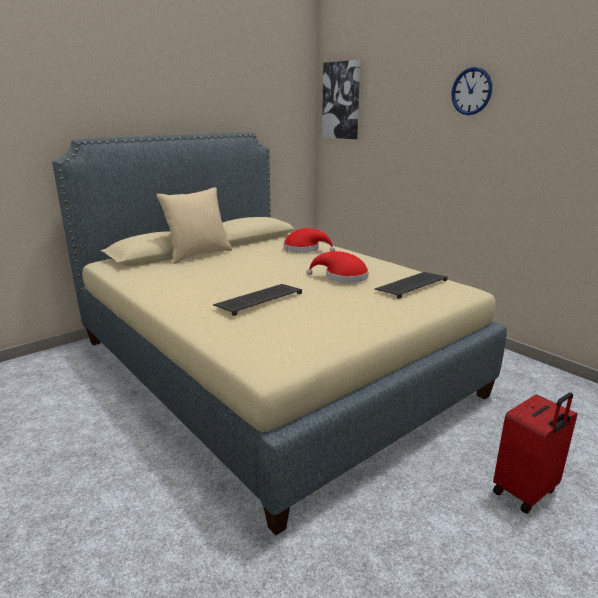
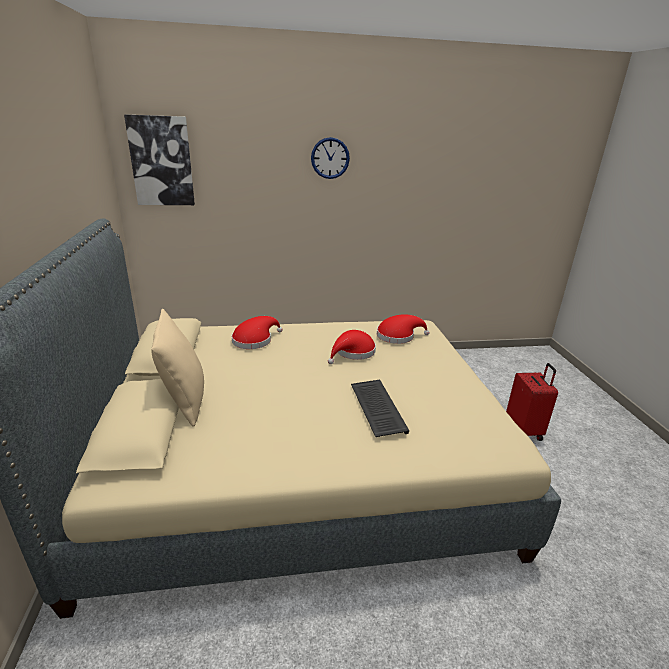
camera: 60 degrees left, 5 degrees up
(411, 285) = (398, 336): keyboard -> red hat

